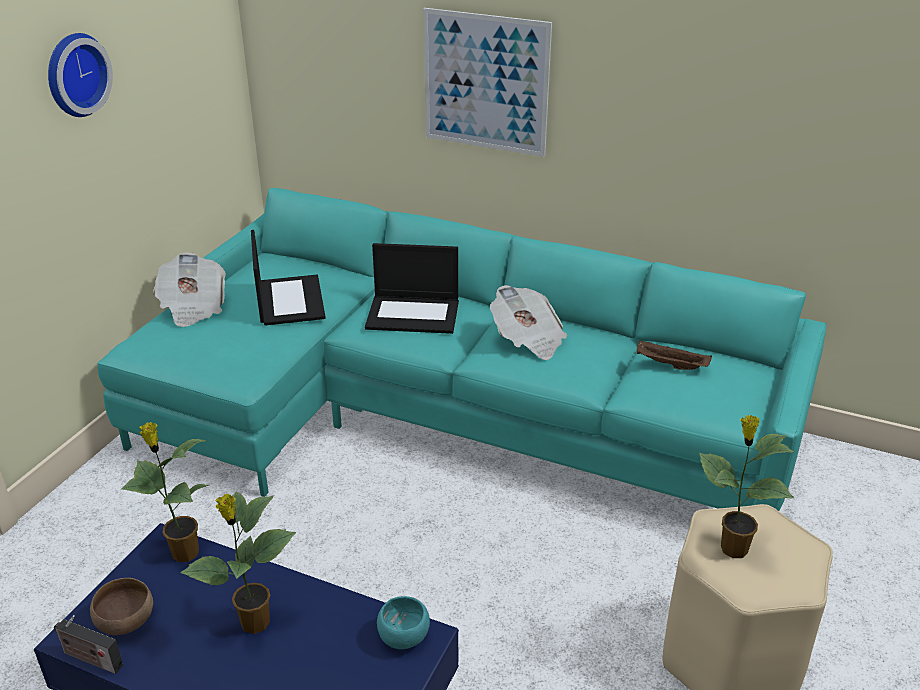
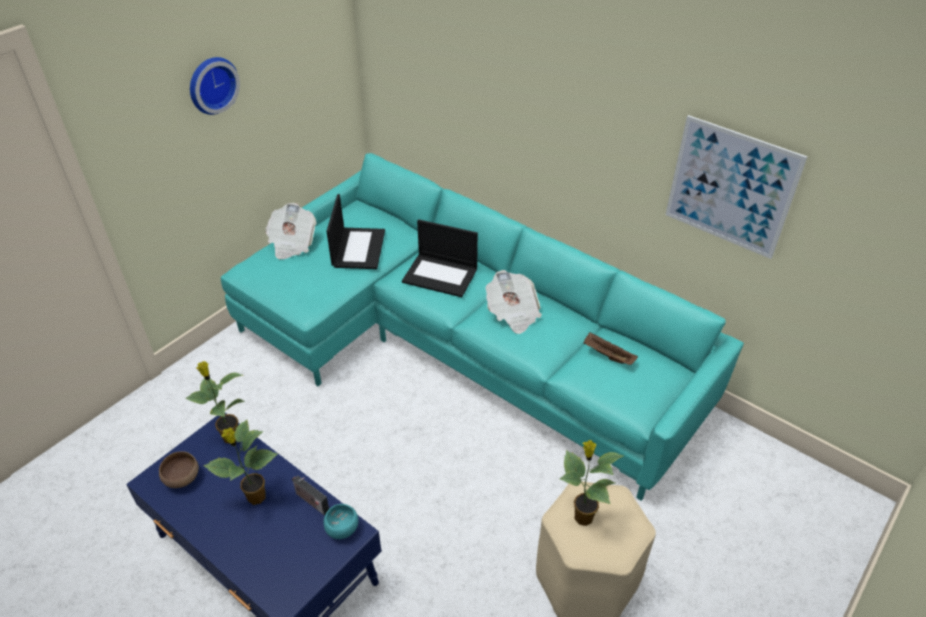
camera: 15 degrees right, 10 degrees up
(90, 659) = (155, 499): radio -> radio (310, 501)
(485, 82) = (516, 110): picture -> picture (730, 187)

